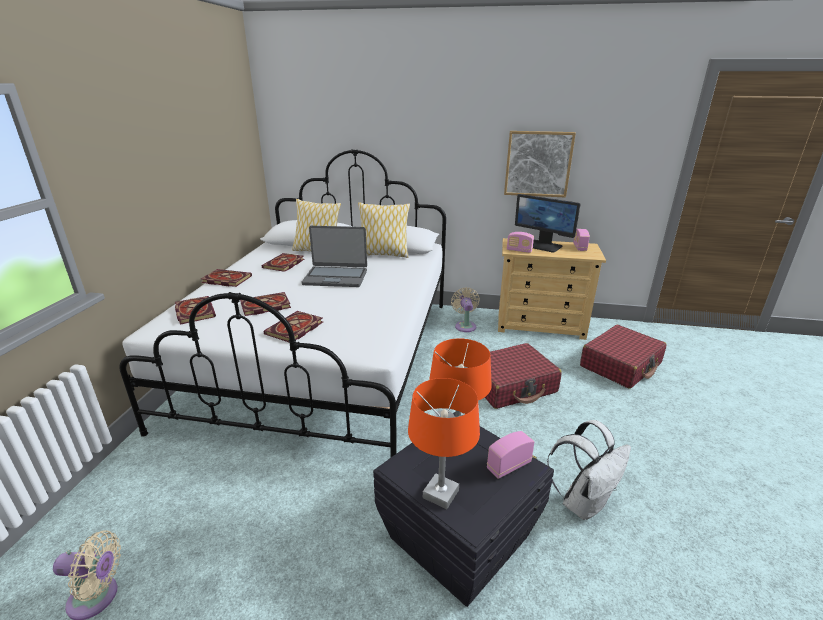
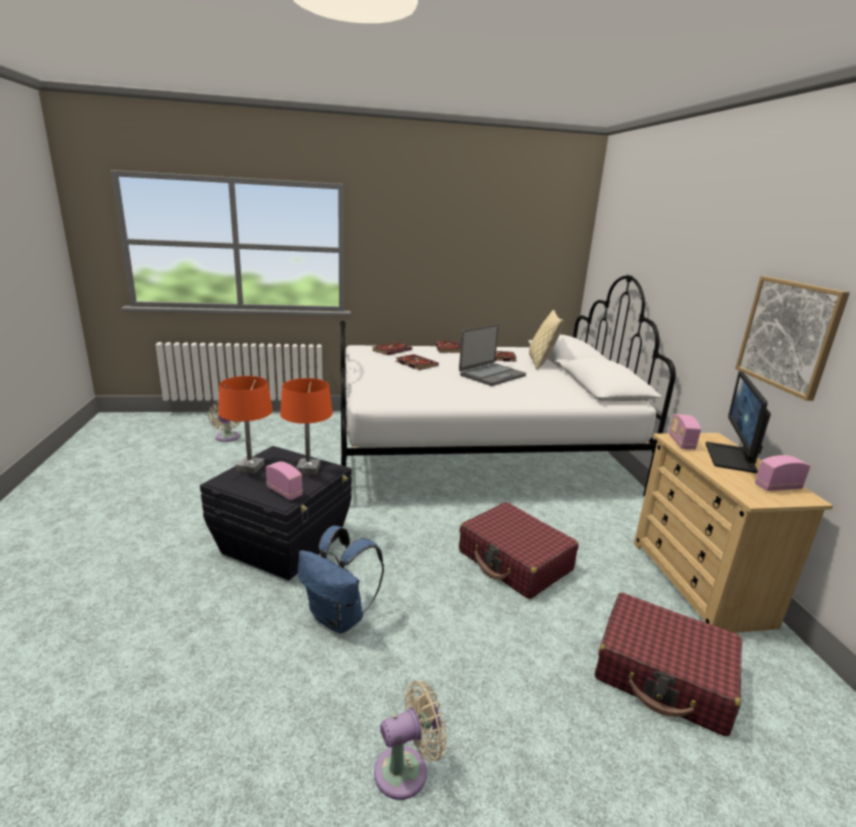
camera: 70 degrees right, 5 degrees down
(294, 329) = (386, 375): book -> none
(336, 277) = (491, 375): laptop -> laptop turned 120 degrees counterclockwise
(383, 254) = (571, 385): pillow -> none
(465, 325) = (619, 517): beige fan -> beige fan (406, 770)
(583, 502) = (339, 618): white backpack -> blue backpack

